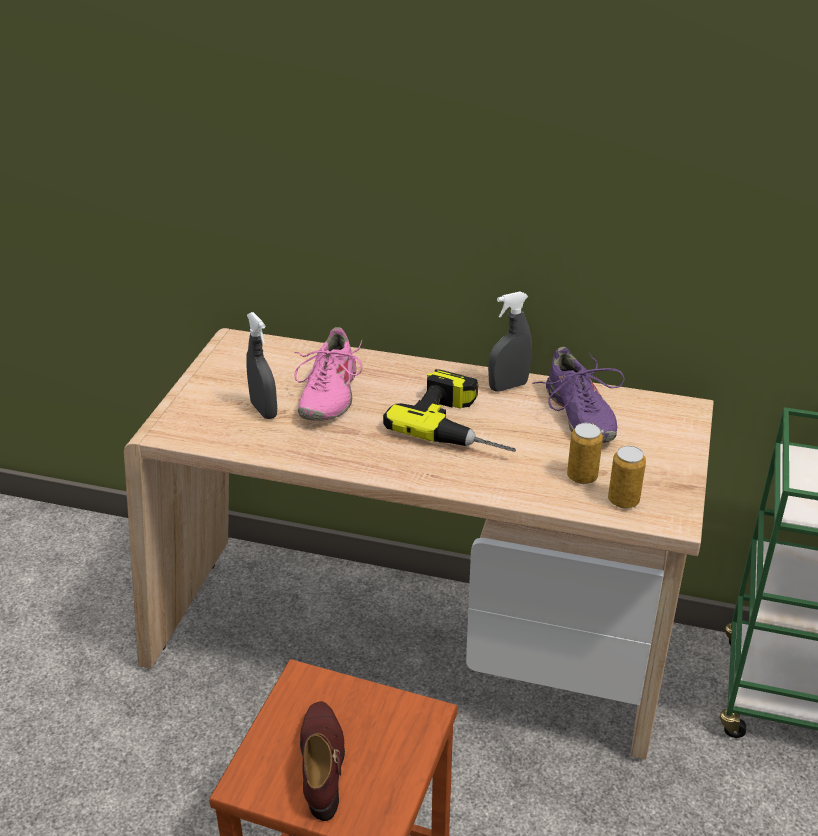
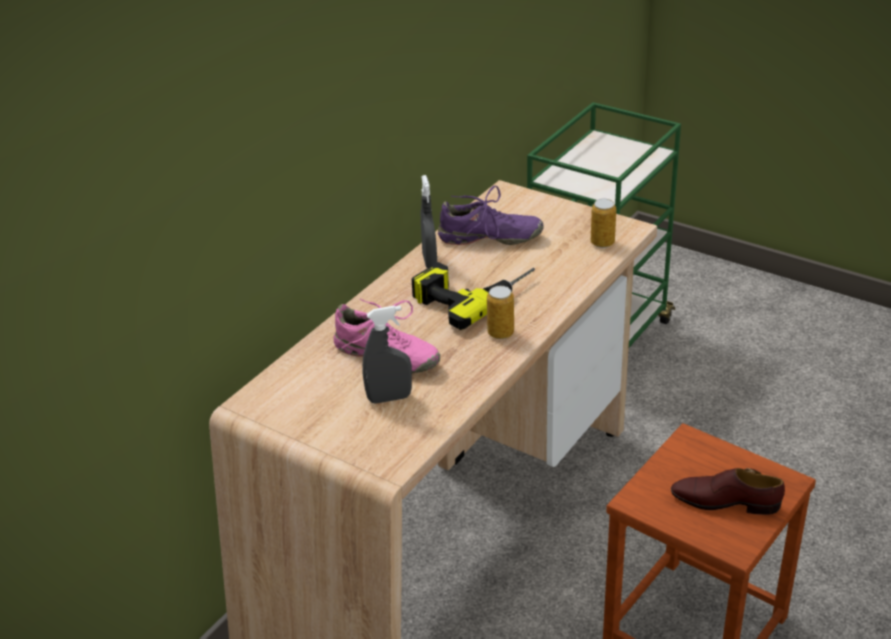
camera: 70 degrees left, 0 degrees up
(582, 477) = (567, 253): can -> can (500, 333)

